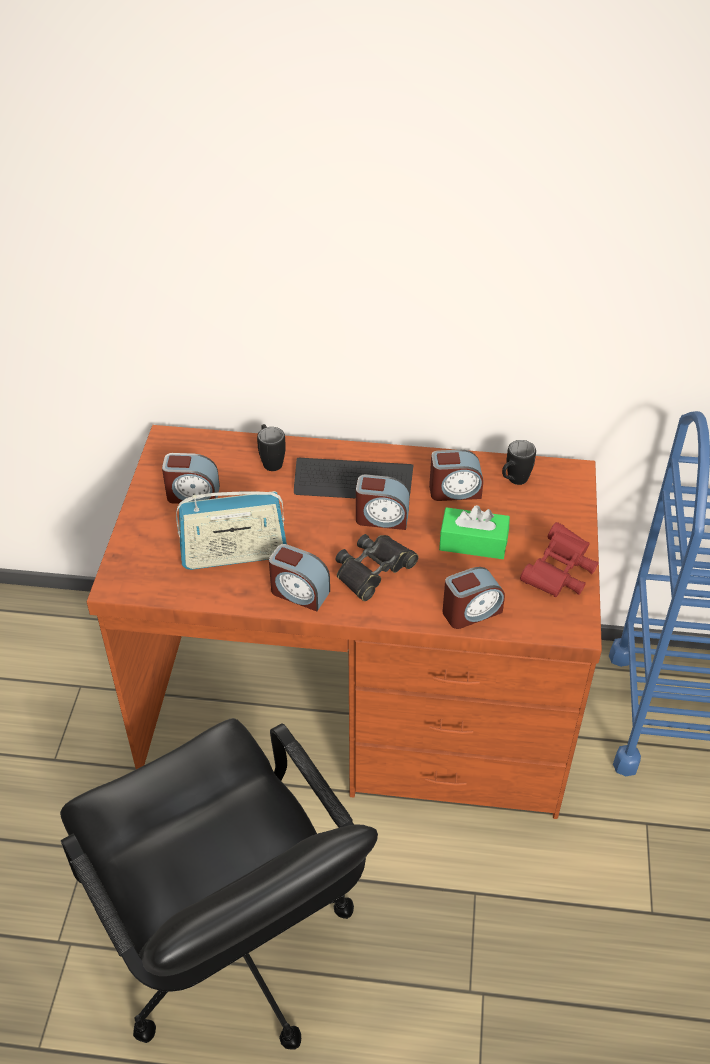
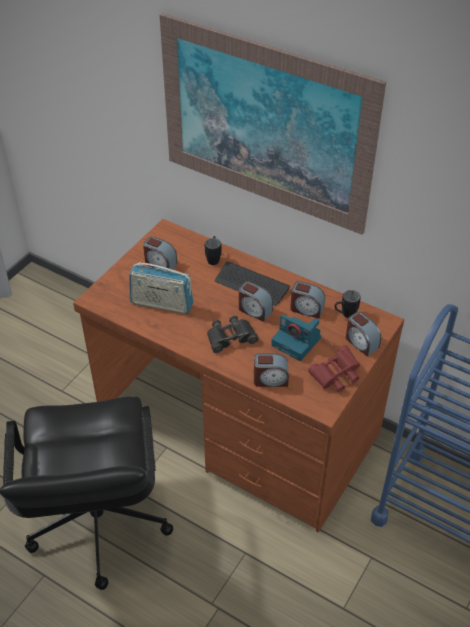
camera: 25 degrees right, 0 degrees up
(299, 592) = (183, 336): alarm clock -> alarm clock (361, 343)
(334, 215) = (265, 125): none -> picture
(473, 543) = (297, 342): green tissue box -> camera

